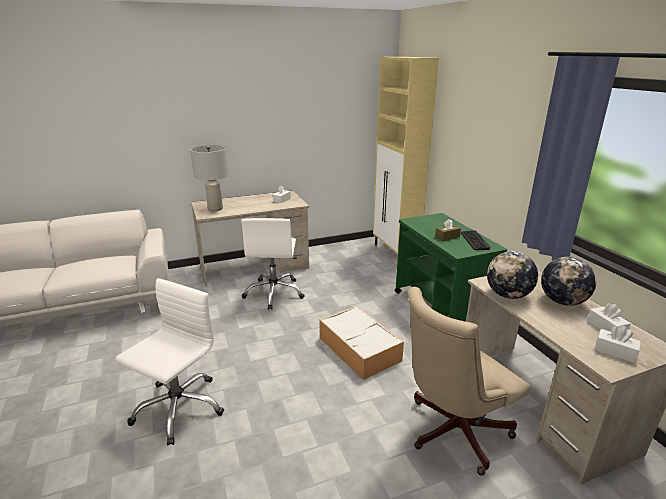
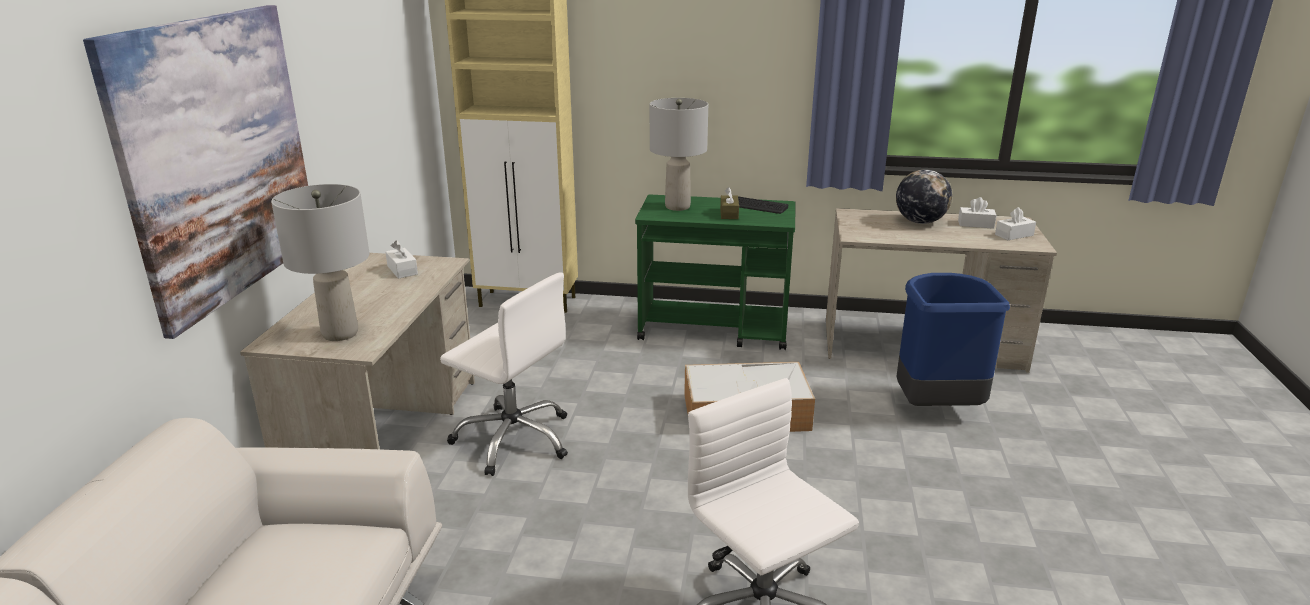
camera: 60 degrees left, 0 degrees up
(197, 127) = (219, 159): none -> picture
(435, 223) = (677, 206): none -> grey table lamp
(452, 432) = (935, 407): beige office chair -> blue trash can
(508, 295) = (890, 236): globe -> none

